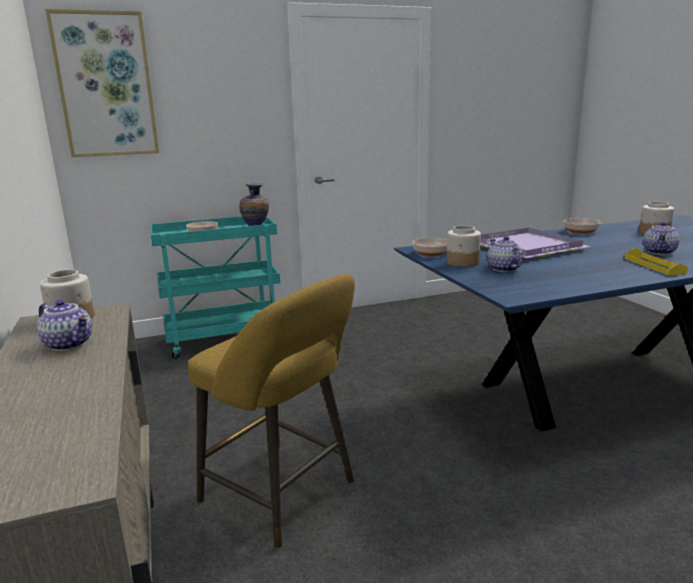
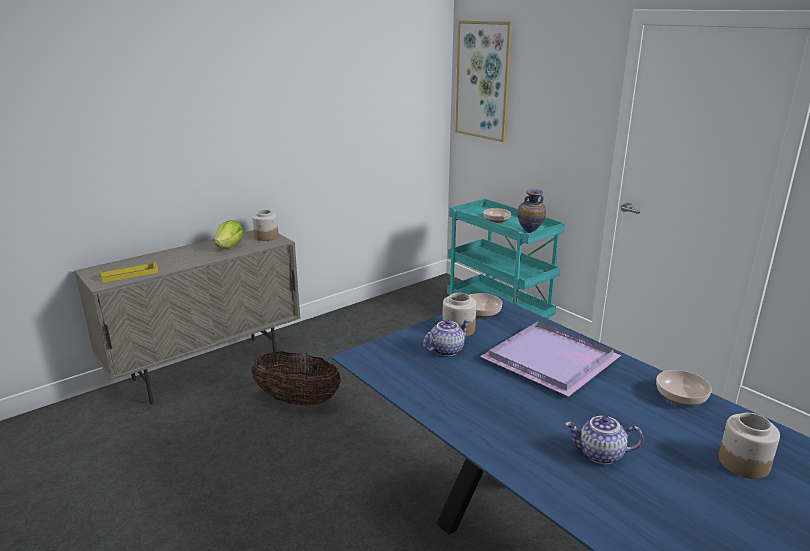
camera: 70 degrees right, 5 degrees up
(70, 344) = (230, 246): teapot -> lettuce
(284, 495) = (297, 400): yellow stool -> basket
(654, 266) = (518, 443): yellow tray -> yellow tray (130, 274)

